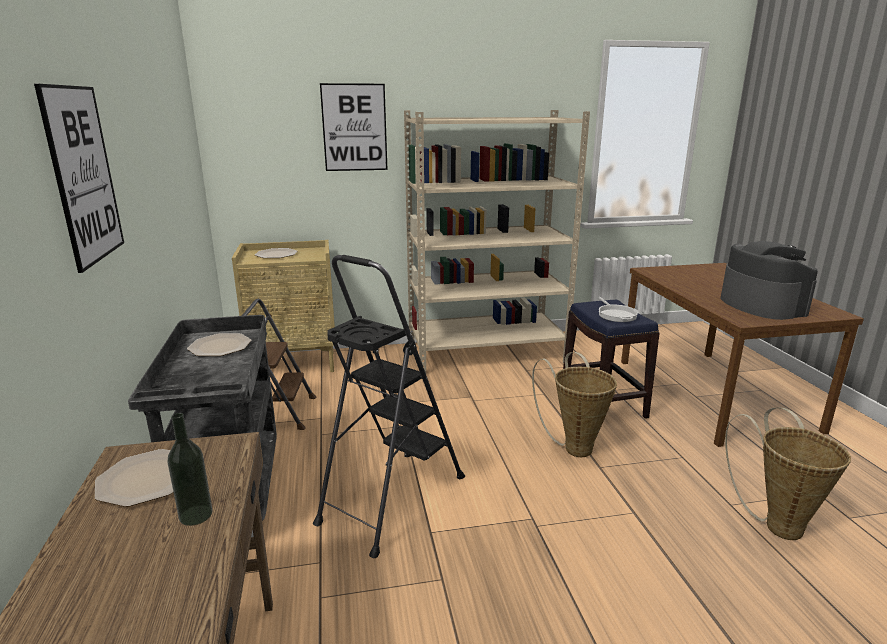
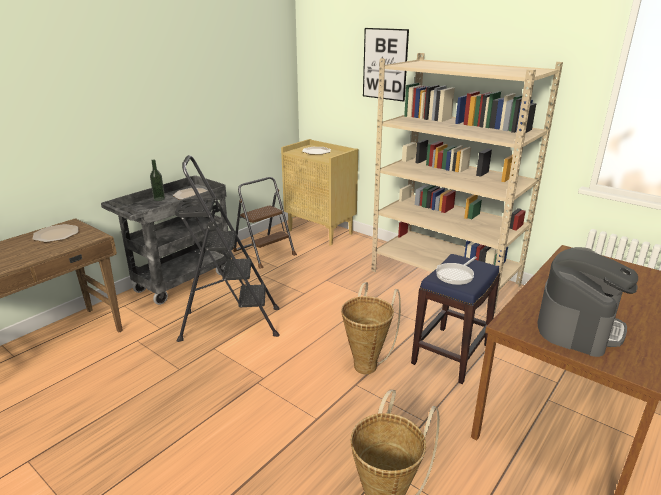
camera: 50 degrees right, 5 degrees up
(84, 175) = (100, 89): picture -> none
(196, 515) = (36, 252): bottle -> bottle (159, 199)

